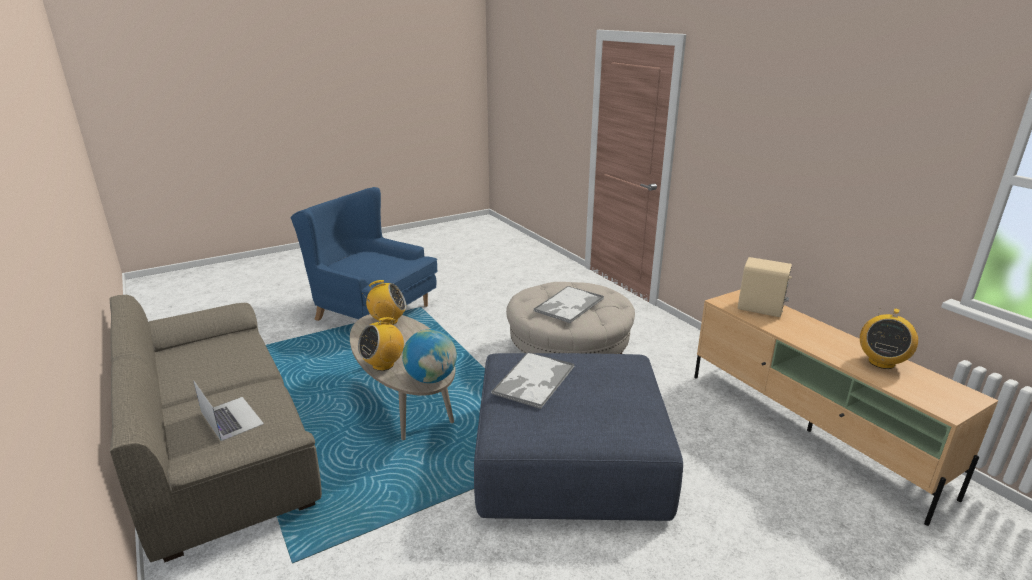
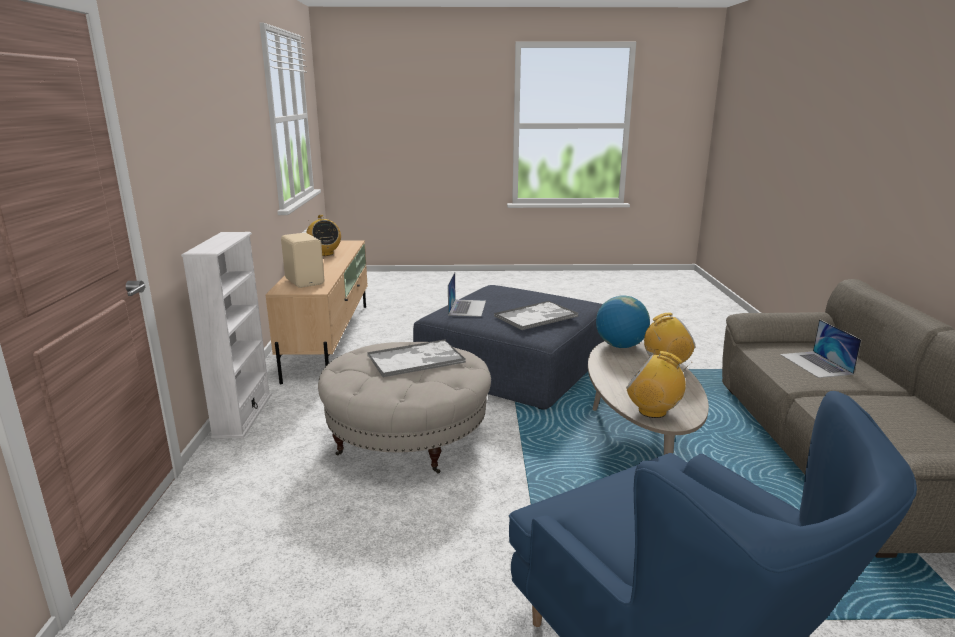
camera: 150 degrees left, 5 degrees down
(617, 374) = (467, 307): none -> laptop
(693, 336) = (243, 415): none -> white bookcase
(881, 362) = (325, 254): radio -> radio turned 90 degrees clockwise

